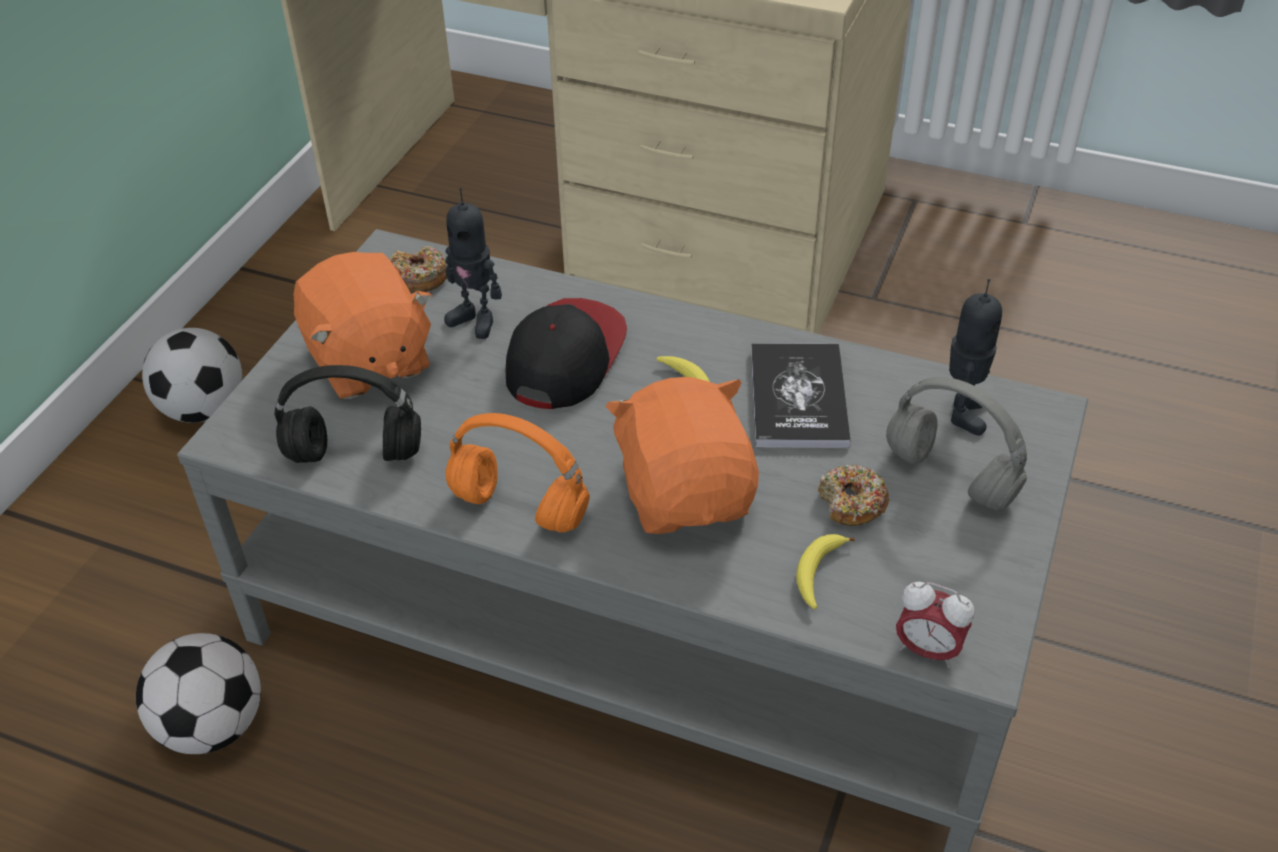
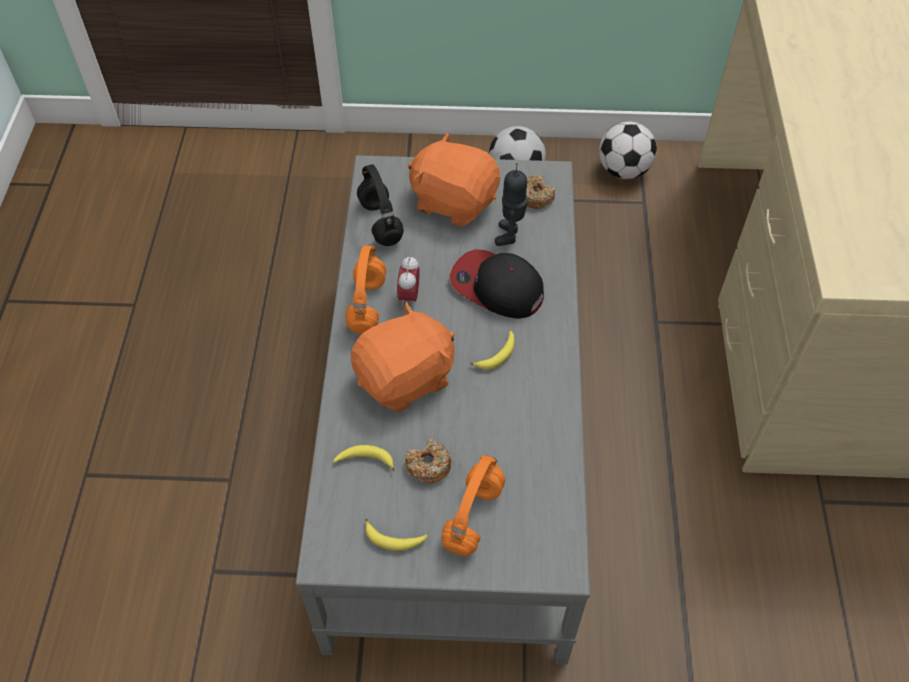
camera: 70 degrees right, 10 degrees up
(213, 726) = (313, 272): football -> football (623, 171)
(368, 361) = (454, 201): orange plush toy -> orange plush toy turned 75 degrees clockwise
(564, 357) = (496, 287): cap -> cap turned 150 degrees counterclockwise
(798, 397) = (512, 416): book -> none
(927, 650) = (324, 528): alarm clock -> alarm clock (409, 296)
(947, 476) = (473, 515): grey headphones -> orange headphones
(962, 413) = (537, 514): toy robot -> none
(966, 570) = (394, 539): none -> banana

